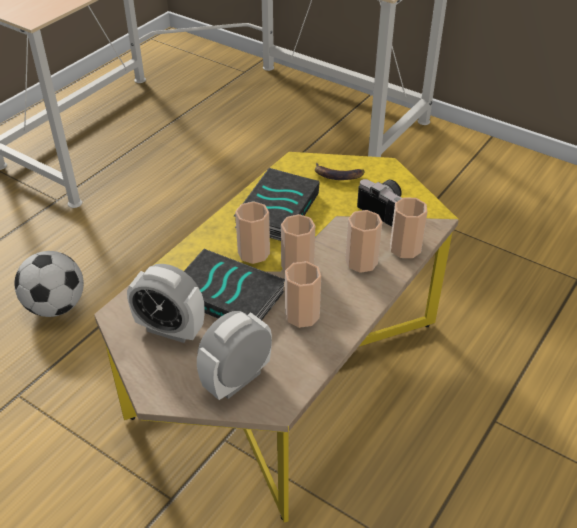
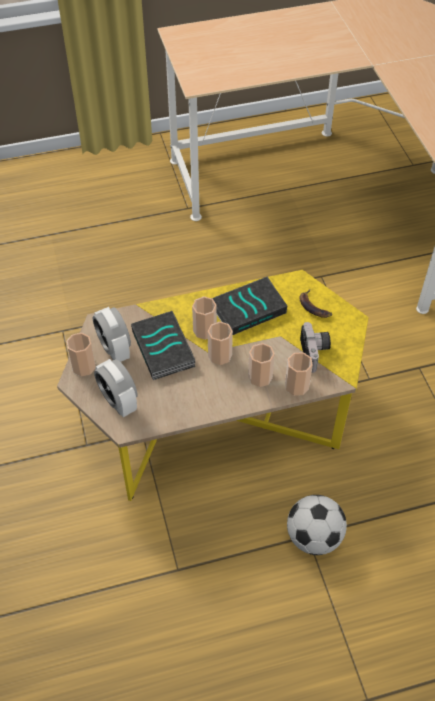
camera: 40 degrees right, 10 degrees up
(56, 306) = (125, 286): football -> football (313, 537)
(237, 380) = (118, 401): alarm clock -> alarm clock turned 120 degrees counterclockwise
(302, 315) = (190, 388): cup -> cup (83, 366)

